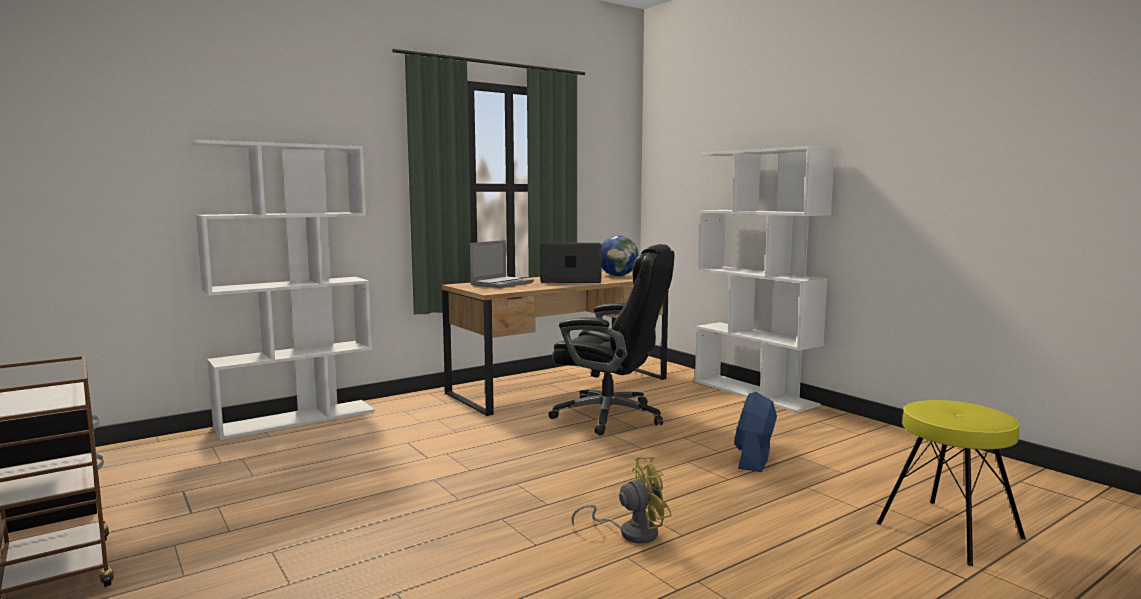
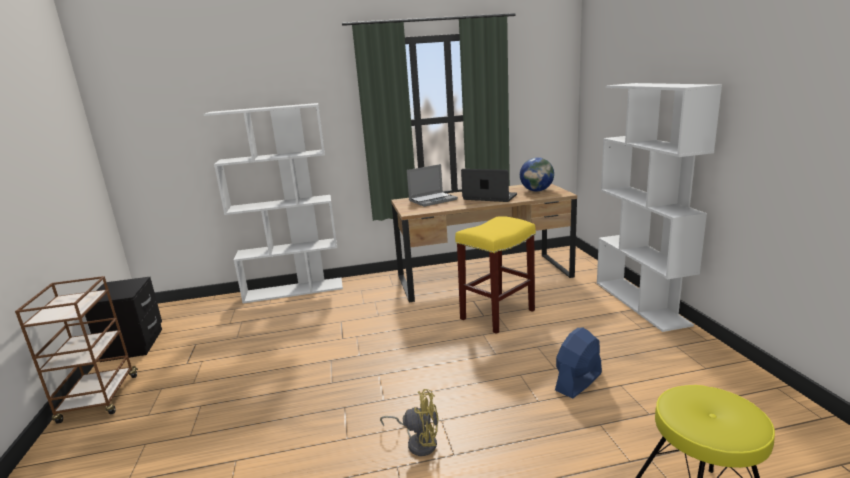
camera: 25 degrees right, 10 degrees up
(611, 416) = (497, 315): black office chair -> yellow stool

